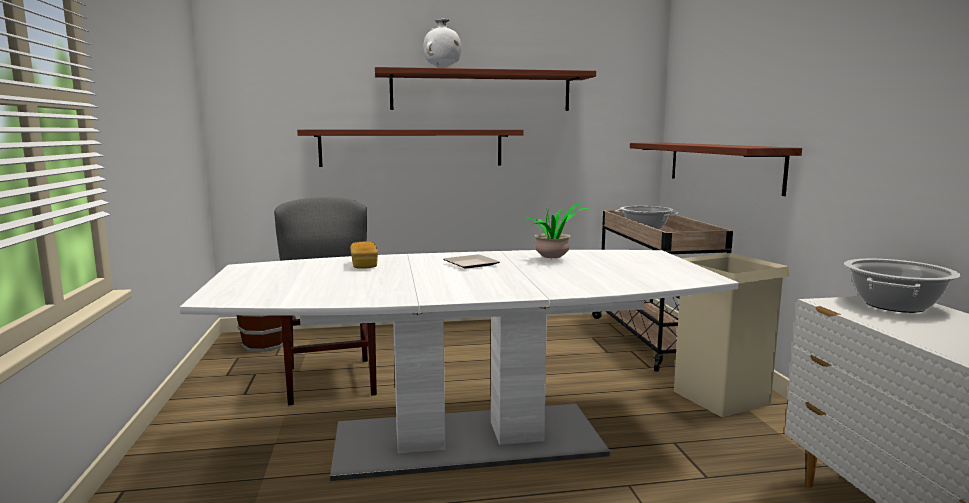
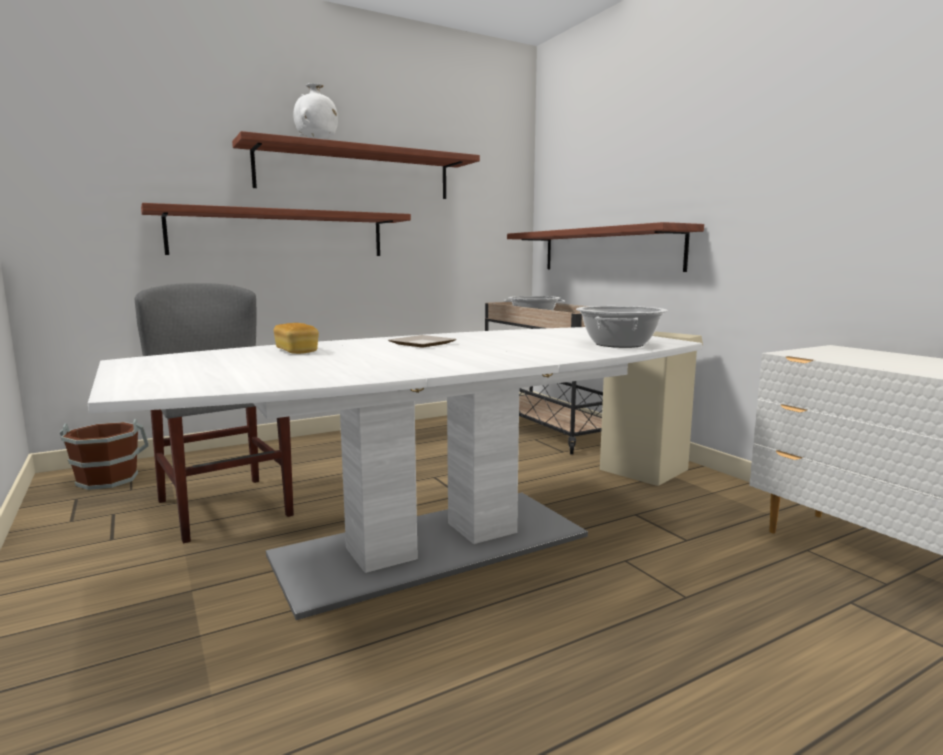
camera: 20 degrees left, 0 degrees up
(554, 260) = (503, 337): potted plant -> none
(895, 305) = (840, 352): cooking pot -> cooking pot (619, 344)

